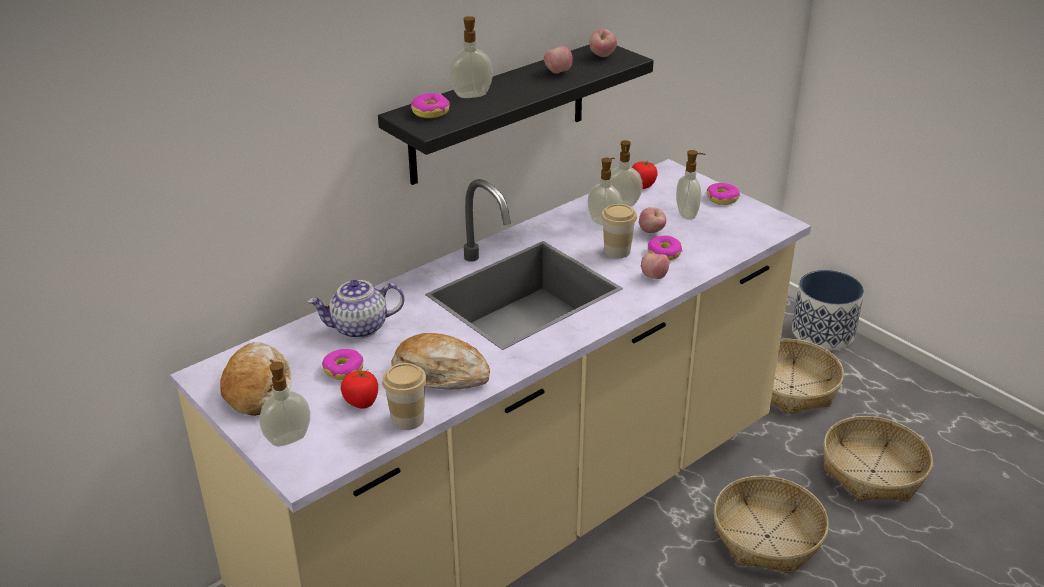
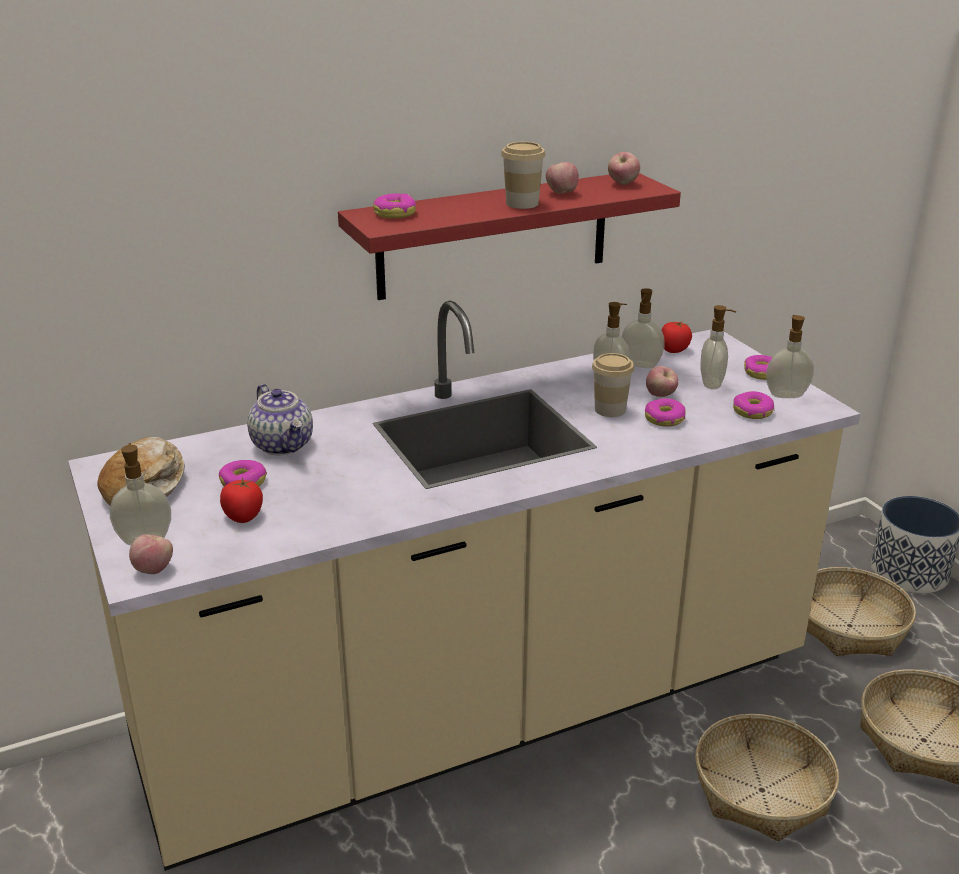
camera: 15 degrees right, 5 degrees down
(359, 328) = (283, 445): teapot -> teapot turned 120 degrees counterclockwise
(407, 419) = (281, 541): cup -> cup (522, 203)
(440, 373) = (343, 502): bread -> none
(471, 95) = (450, 203): soap dispenser -> soap dispenser (786, 394)
(498, 113) = (494, 235): black shelf -> red shelf
(654, 276) = (640, 440): apple -> apple (154, 569)
(729, 236) = (752, 412): none -> donut

